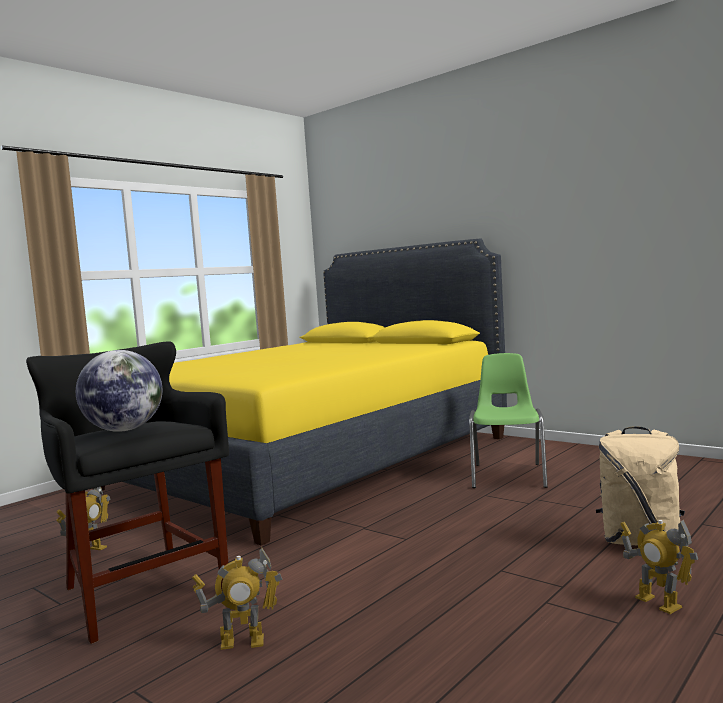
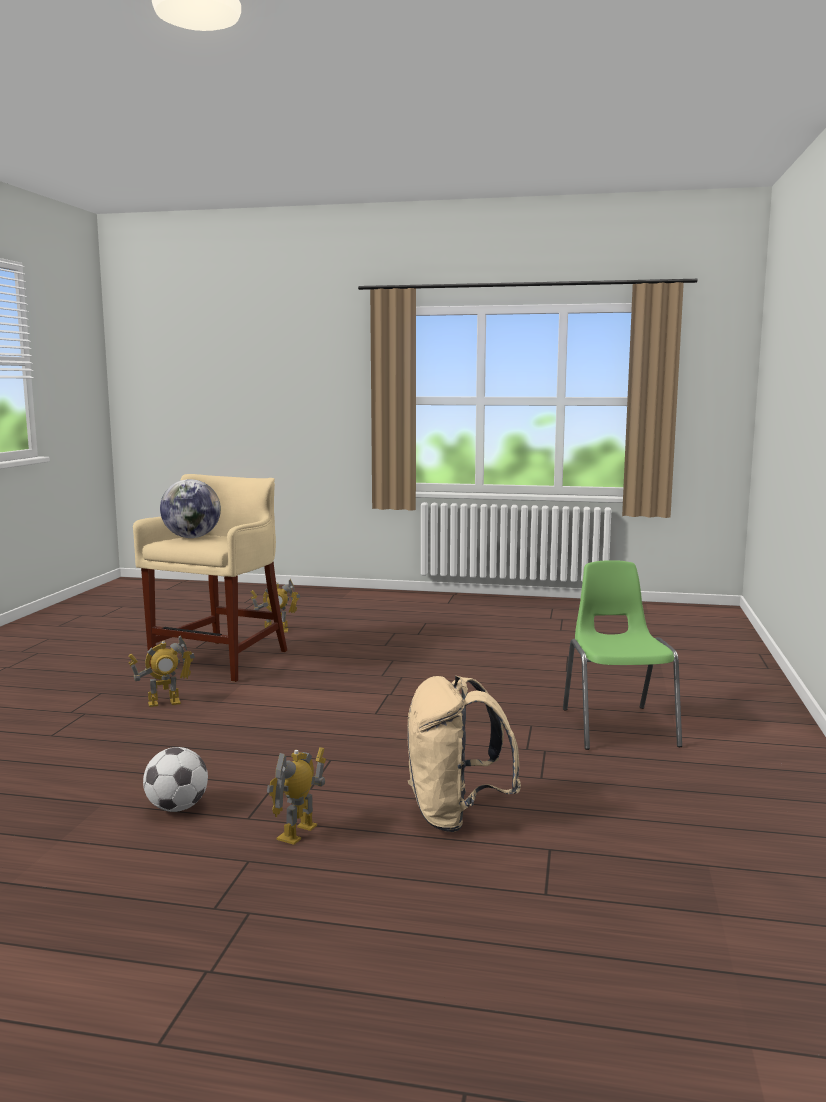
camera: 60 degrees right, 5 degrees up
(142, 592) = (221, 661): black stool -> beige stool
(242, 642) = (164, 703): toy robot -> toy robot turned 75 degrees counterclockwise
(314, 462) = (552, 639): yellow bed -> none
(508, 475) = (617, 726): green chair -> green chair turned 75 degrees counterclockwise
(579, 659) = (177, 808): none -> football

